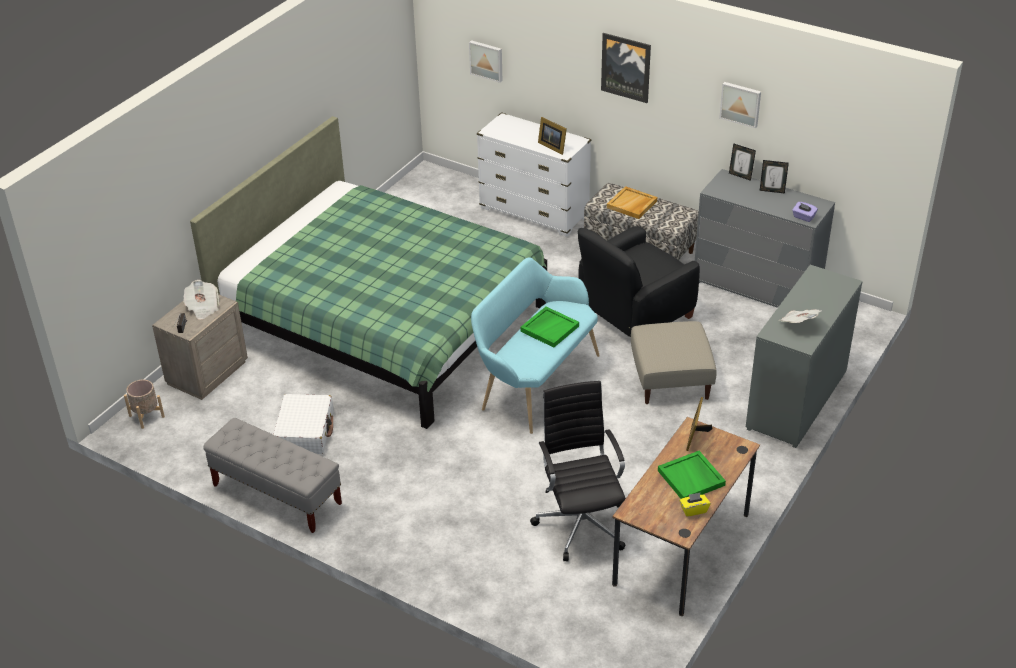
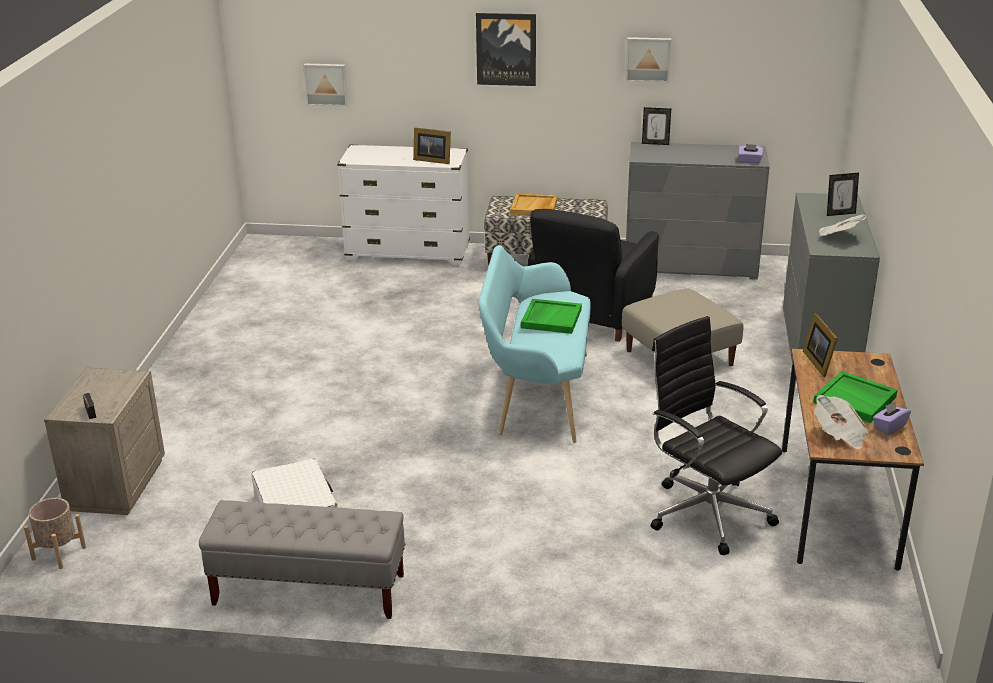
camera: 25 degrees left, 10 degrees down
(203, 308) = (106, 386): newspaper -> newspaper (839, 434)
(383, 322) = (312, 381): green bed -> none
(694, 510) = (889, 427): yellow tissue box -> purple tissue box
(772, 190) = (697, 148): picture frame -> picture frame (840, 213)

